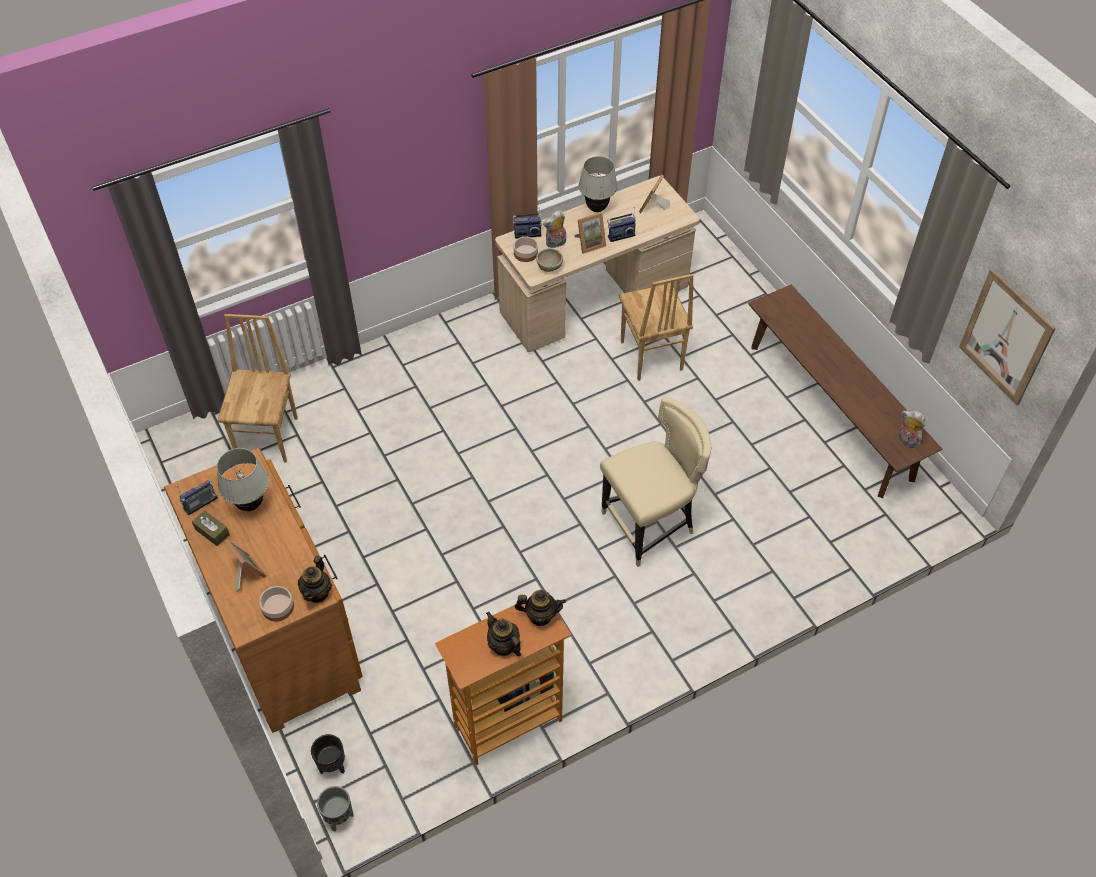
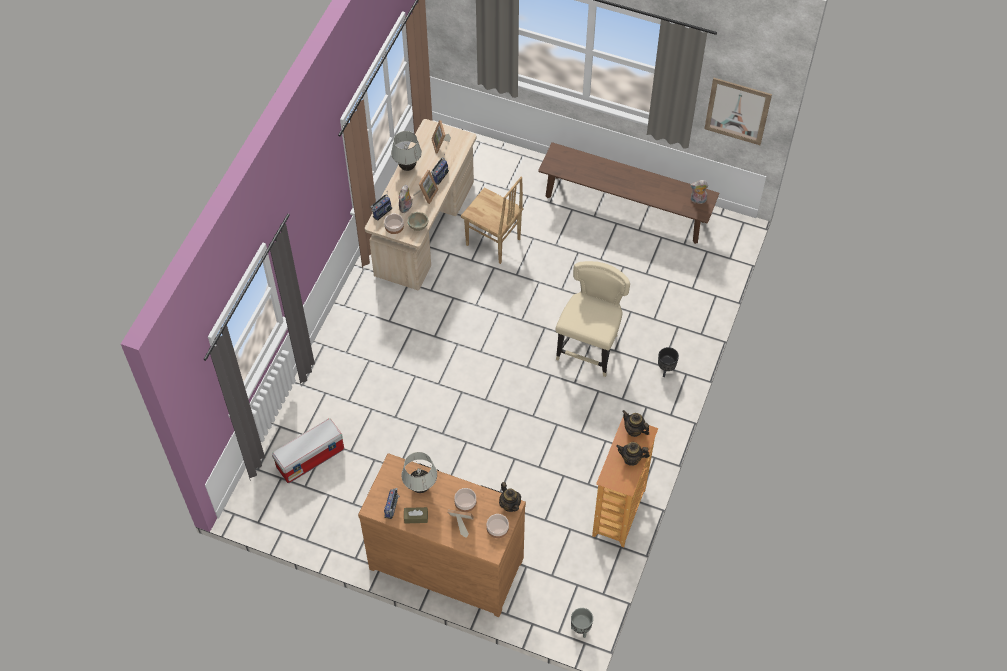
camera: 40 degrees left, 5 degrees up
(269, 437) = (311, 457): brown chair -> storage box
(277, 554) = (465, 502): none -> bowl
(332, 766) = (549, 607): black planter -> black planter (665, 370)
(540, 615) = (634, 430): teapot -> teapot turned 105 degrees counterclockwise

